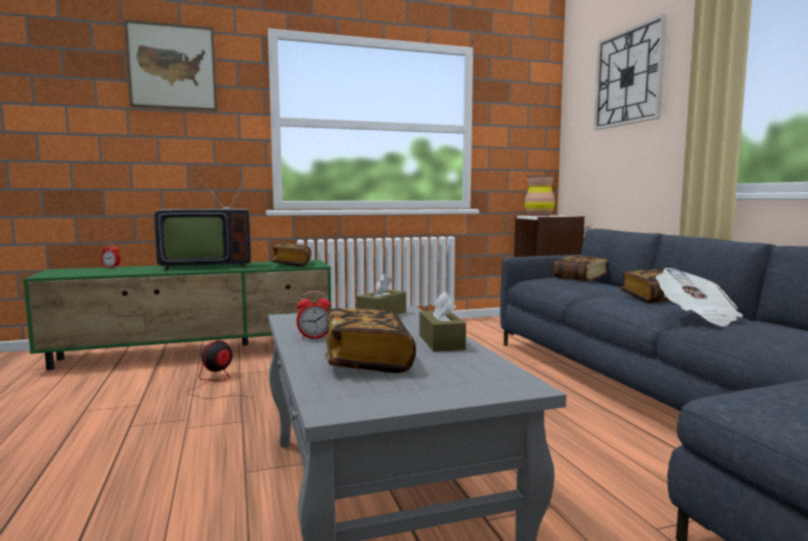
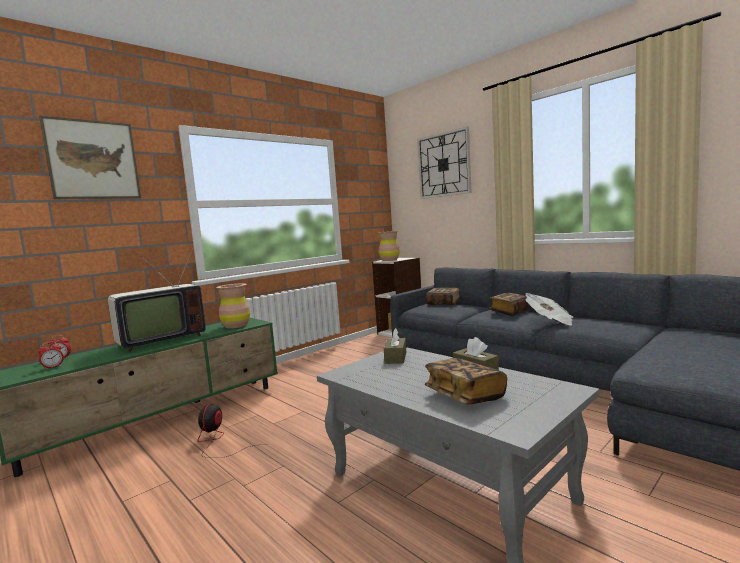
camera: 25 degrees left, 0 degrees up
(292, 264) = (236, 325): book -> brown vase
(314, 338) = (393, 386): alarm clock -> alarm clock (53, 367)

